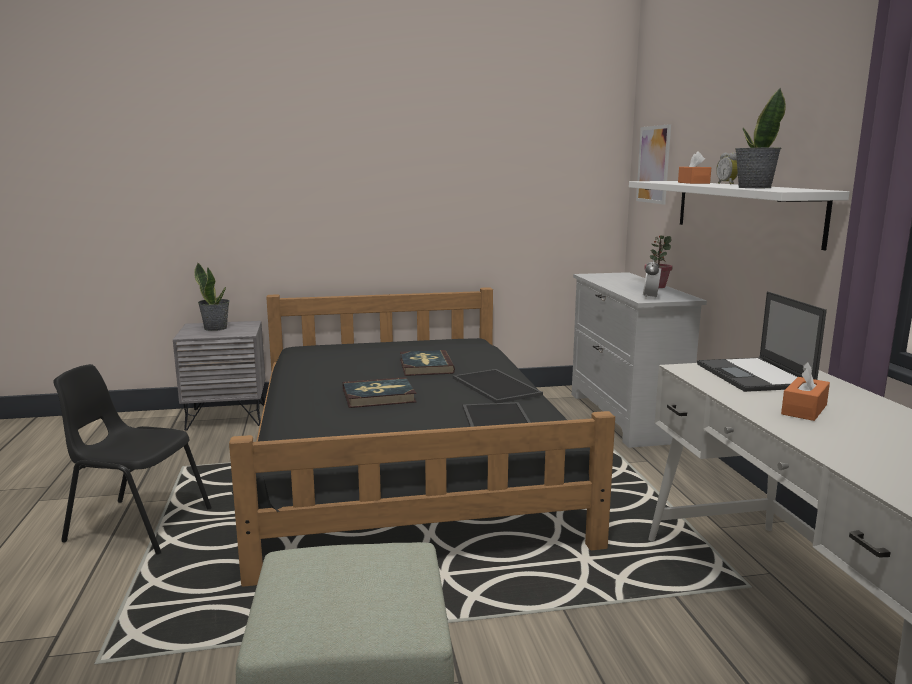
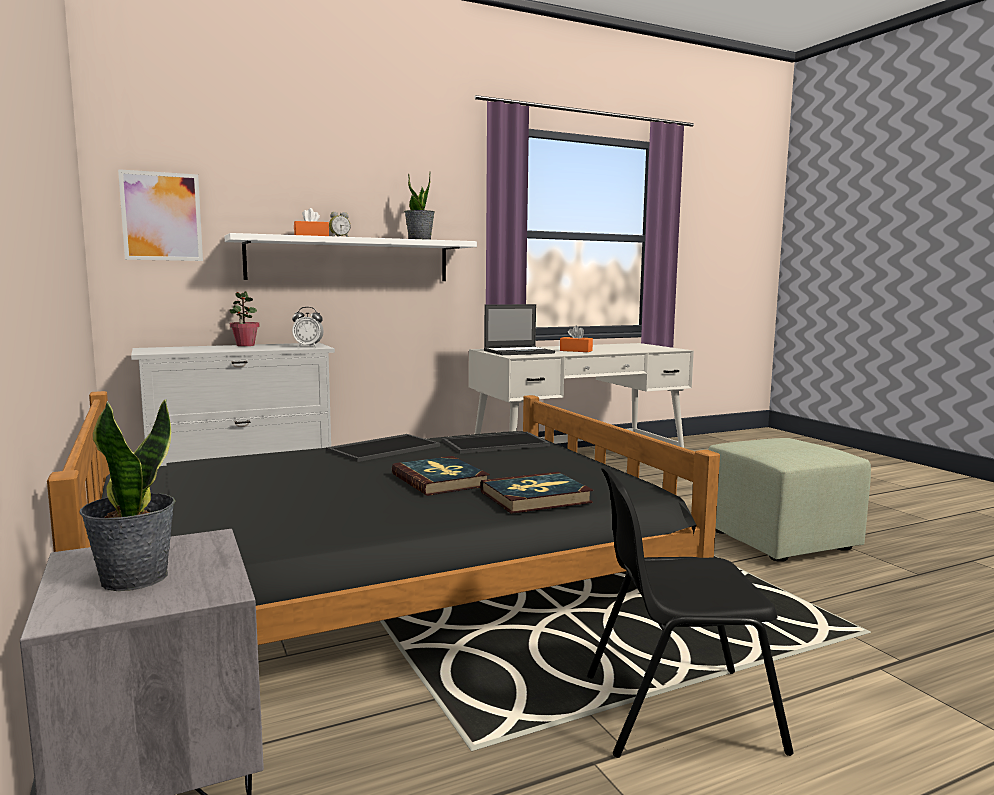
camera: 105 degrees left, 5 degrees down
(137, 525) = (676, 711): black chair -> black chair turned 90 degrees clockwise
(425, 366) = (302, 474): book -> book (535, 497)

